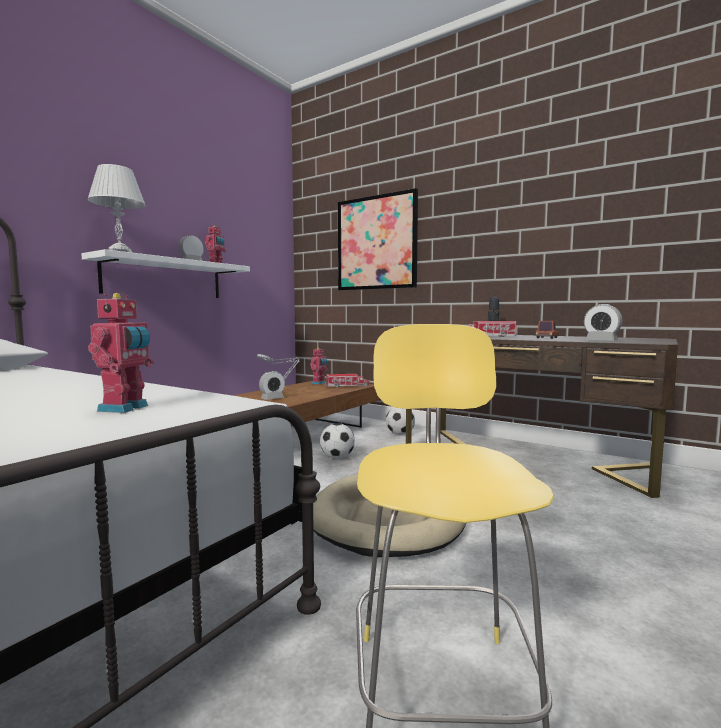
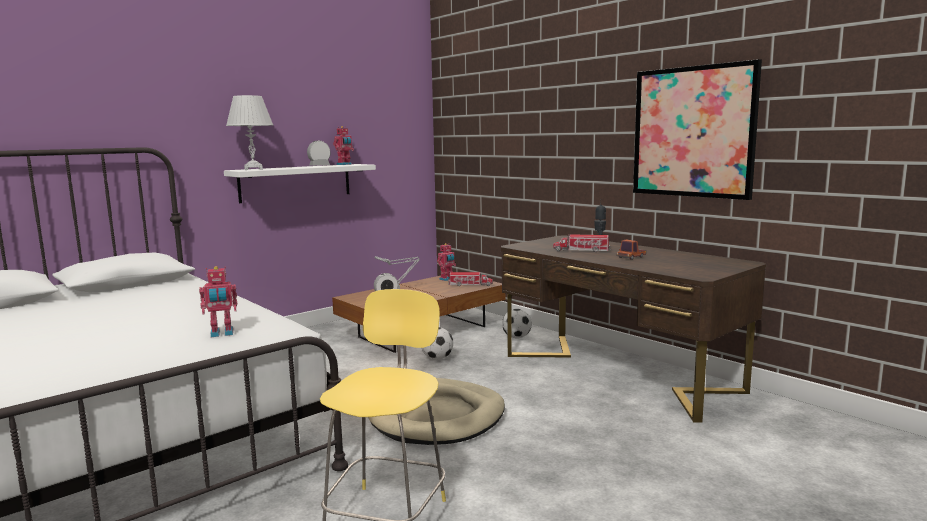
camera: 15 degrees right, 5 degrees up
(126, 408) = (222, 334): toy robot -> toy robot turned 45 degrees clockwise
(376, 243) = (506, 133): picture -> picture (693, 132)
(601, 341) = (661, 269): alarm clock -> none

